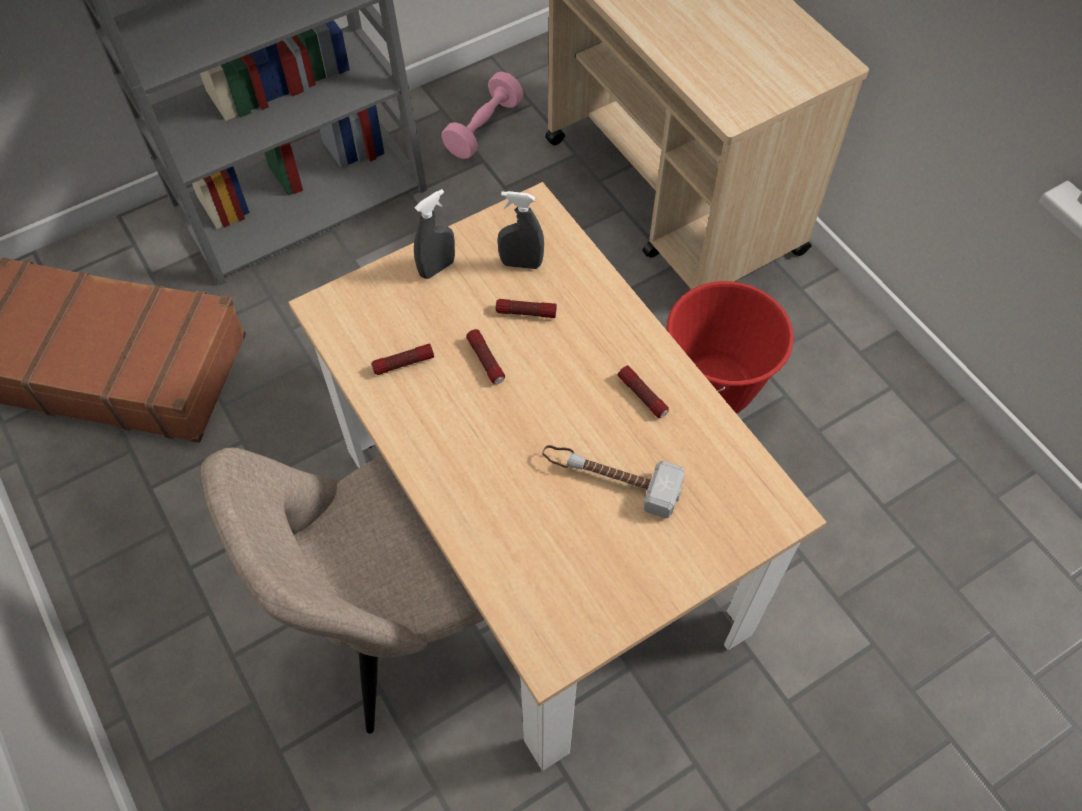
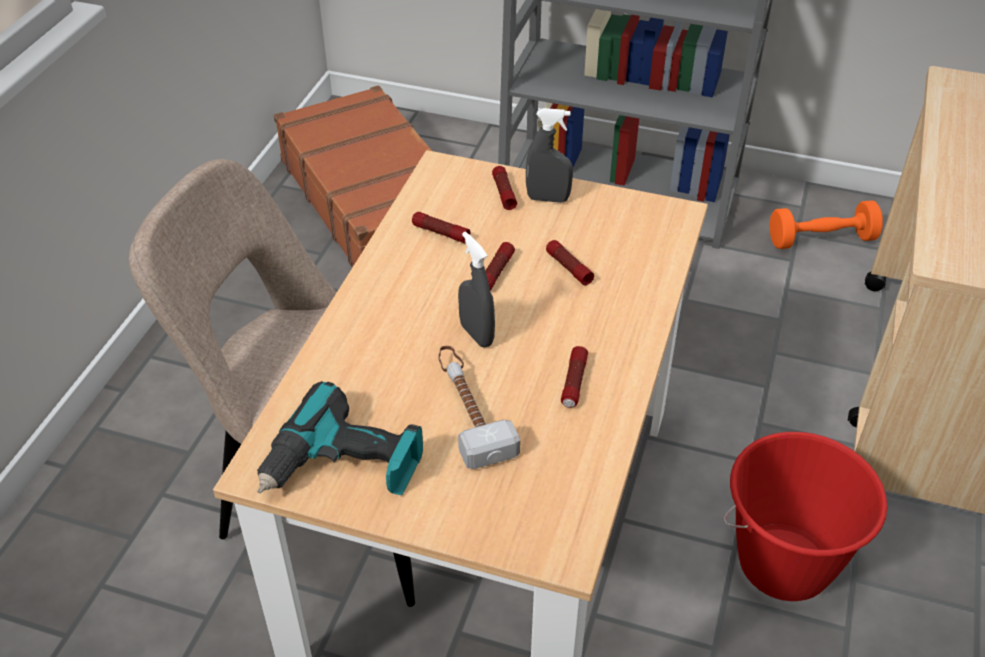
camera: 50 degrees right, 15 degrees down
(400, 290) = (504, 193): none -> flashlight
(483, 128) = (821, 240): pink dumbbell -> orange dumbbell
(521, 263) = (611, 238): grey spray bottle -> grey spray bottle (476, 334)
(595, 596) = (344, 467): none -> power drill

